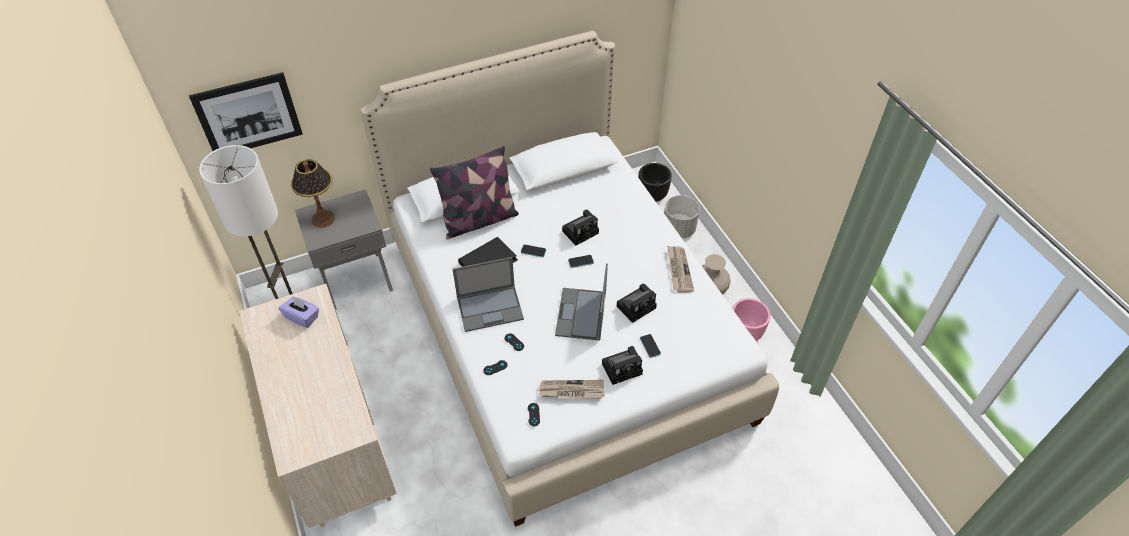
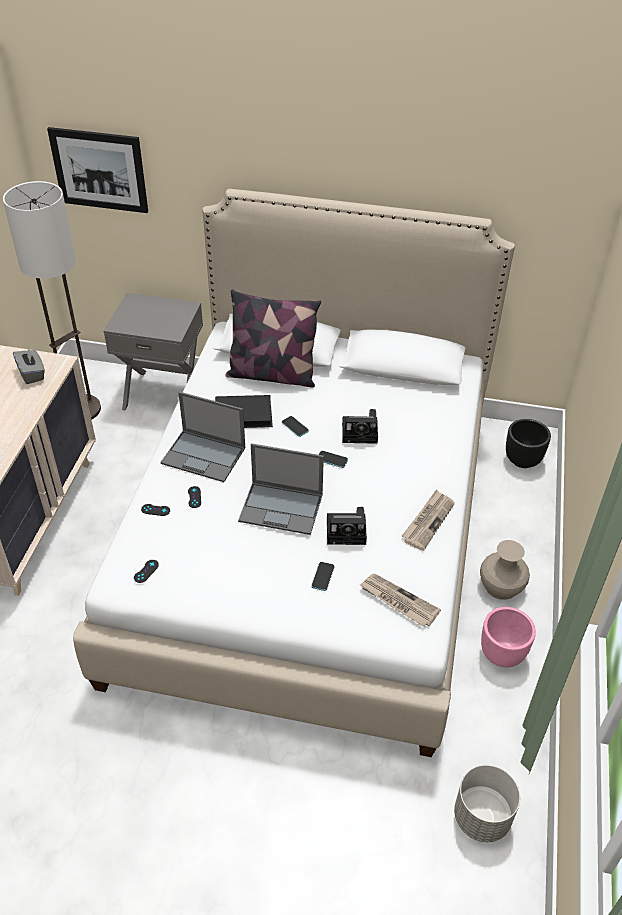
camera: 35 degrees right, 5 degrees down
(302, 317) = (32, 374): purple tissue box -> grey tissue box
(323, 219) = (141, 310): table lamp -> none
(571, 391) = (201, 571): newspaper -> newspaper (398, 601)
(581, 315) = (282, 508): laptop -> laptop turned 120 degrees counterclockwise
(623, 368) = (274, 581): camera -> none
(679, 229) = (522, 507): grey planter -> grey planter (482, 817)

